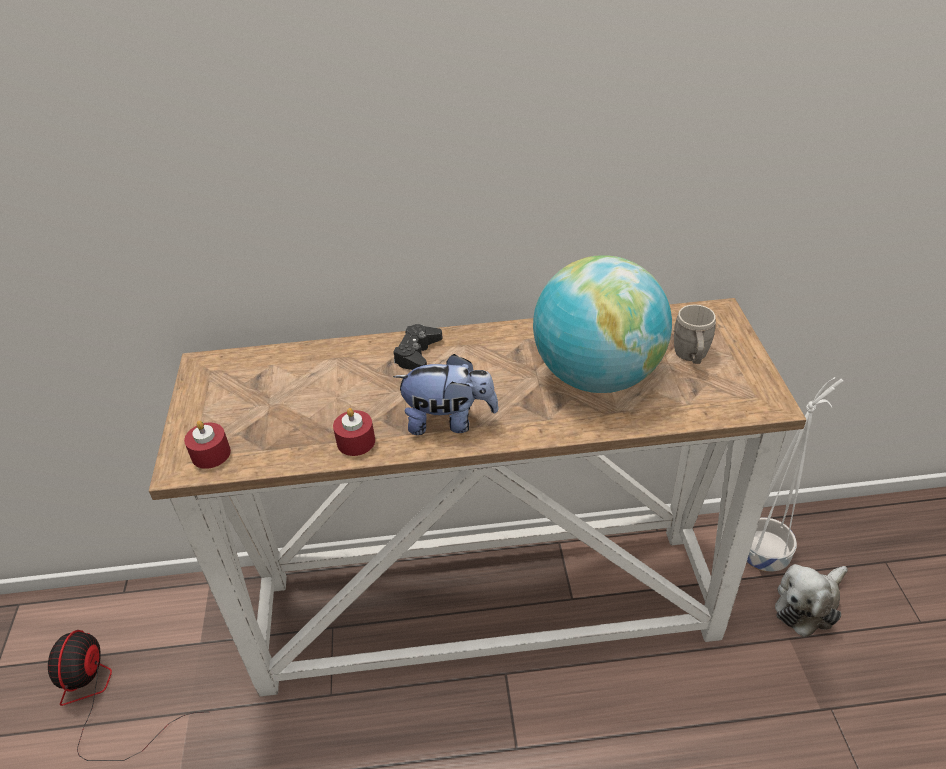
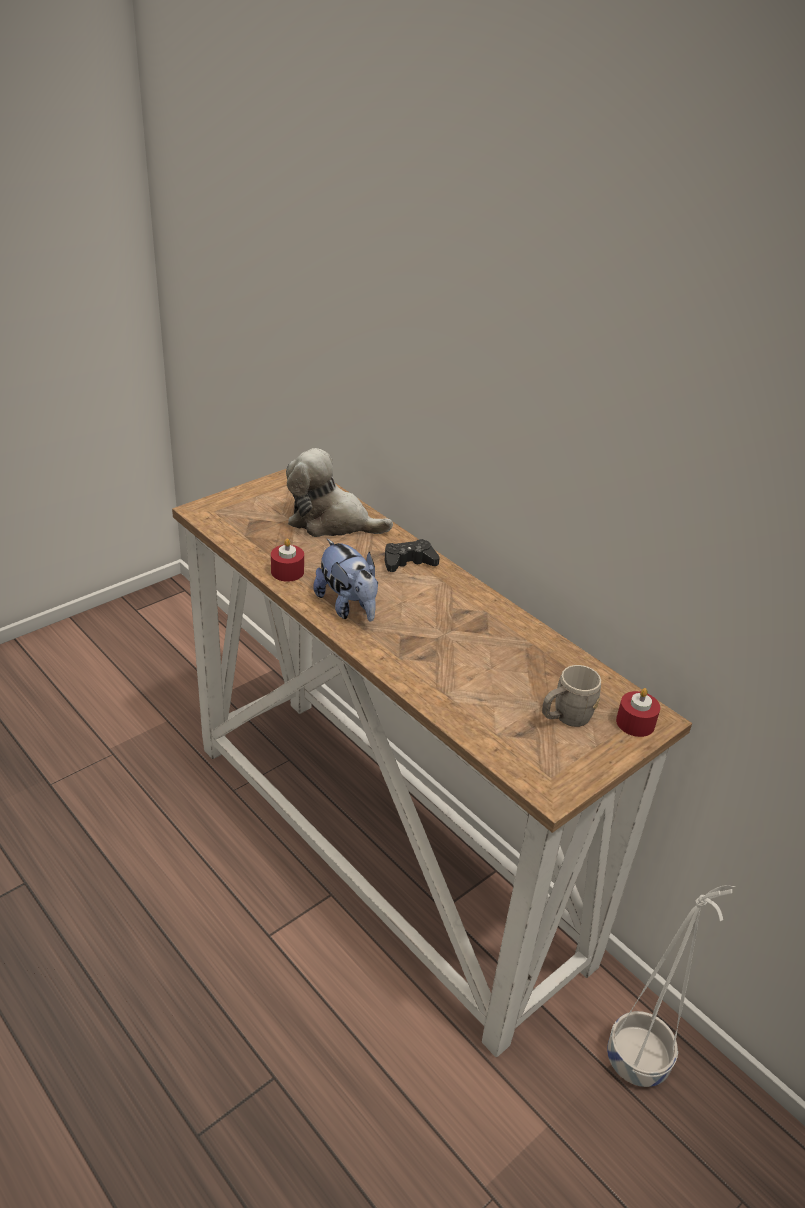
camera: 50 degrees right, 5 degrees down
(103, 700) = (147, 673): fan -> none
(211, 454) = (222, 516): red candle -> red candle (635, 723)
(597, 376) = (479, 667): globe -> none
(808, 604) = (607, 1130): plush toy -> plush toy (331, 522)

